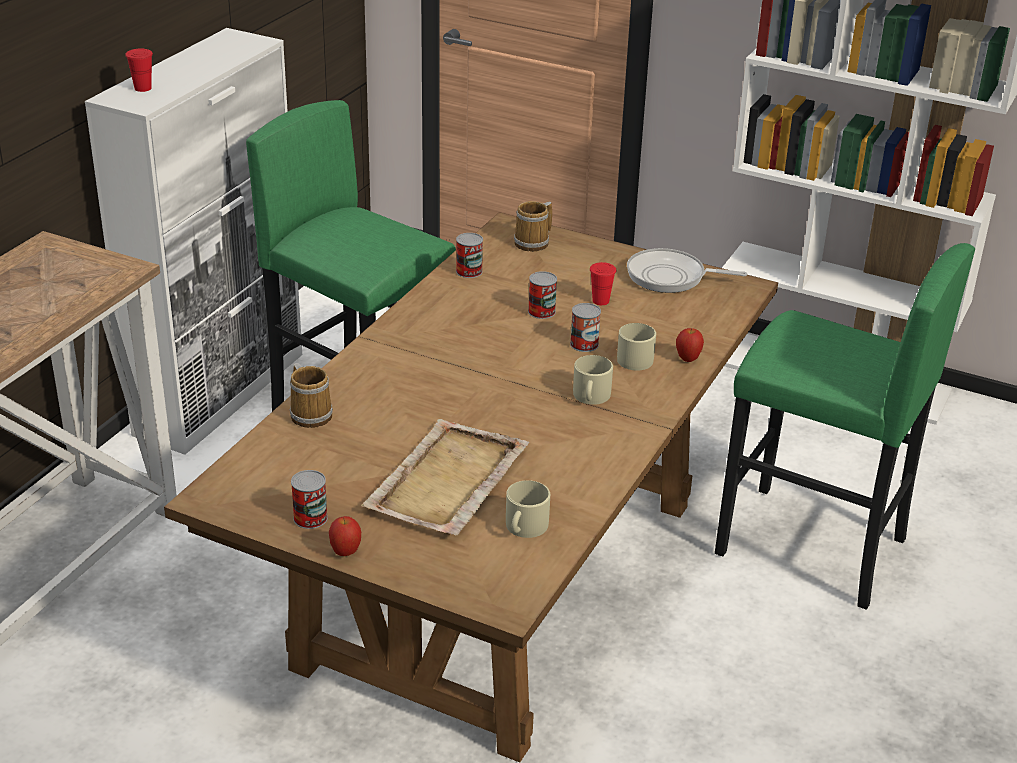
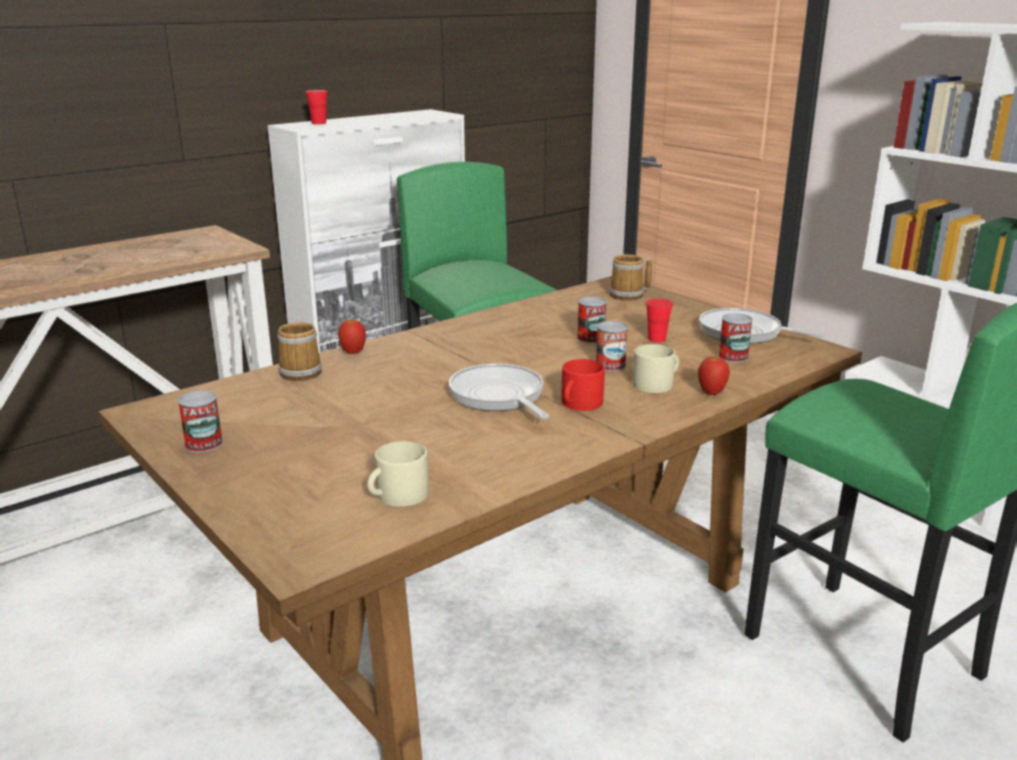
camera: 25 degrees right, 10 degrees down
(345, 552) = (199, 477): apple -> apple (353, 352)
(446, 482) = (362, 442): beige tray -> none
(469, 271) = (550, 304): can -> can (733, 356)
(518, 404) = (499, 396): none -> frying pan
(591, 396) = (579, 404): beige mug -> red mug

